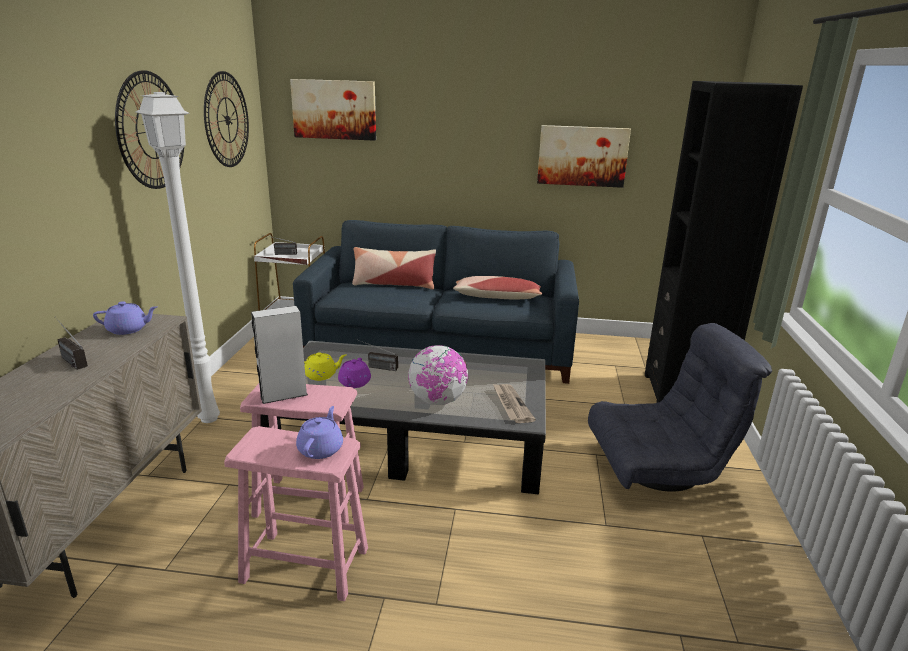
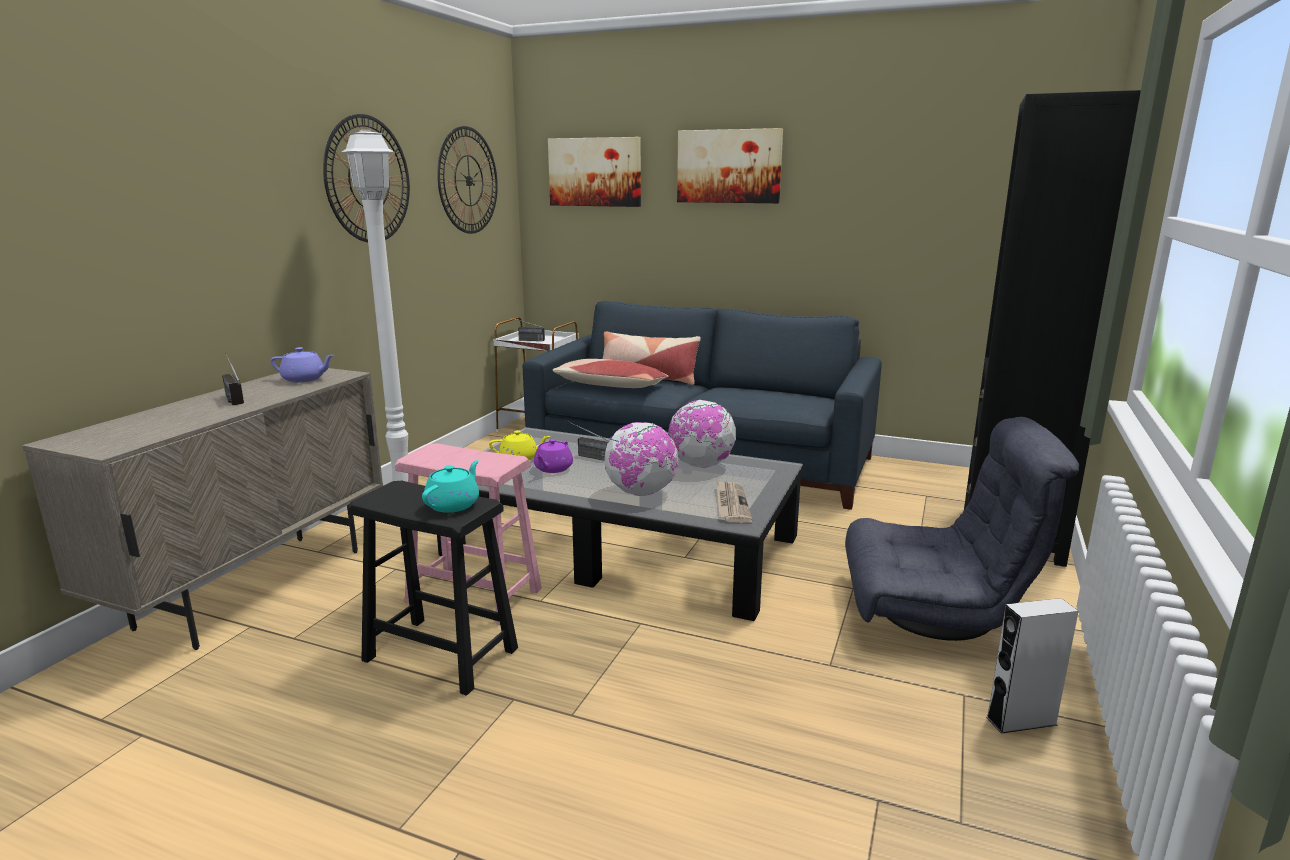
camera: 15 degrees right, 5 degrees down
(283, 395) = (445, 457): grey speaker -> grey speaker (1021, 721)
(305, 564) = (441, 654): pink stool -> black stool
(321, 449) = (453, 505): purple teapot -> turquoise teapot
(471, 368) = (701, 465): none -> globe
(496, 297) = (767, 395): pillow -> pillow (610, 386)
(582, 156) = (893, 220): picture -> picture (729, 166)

